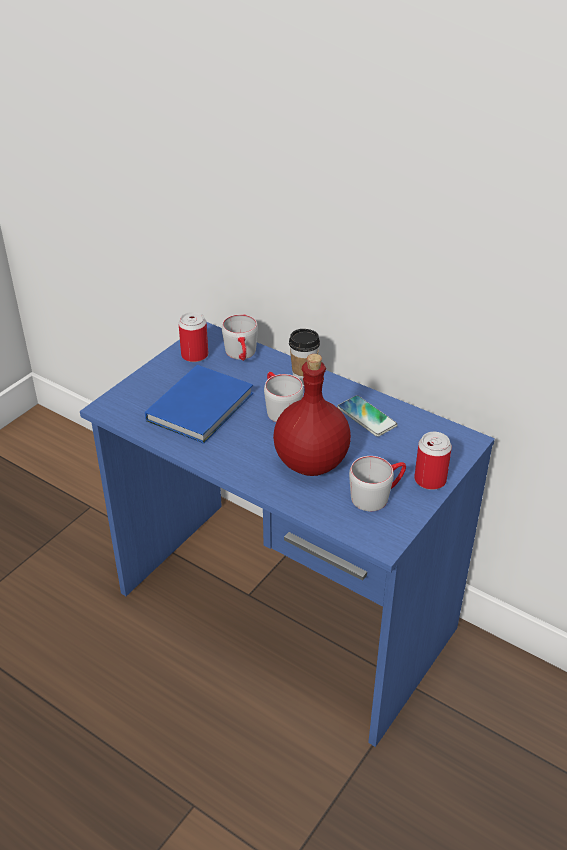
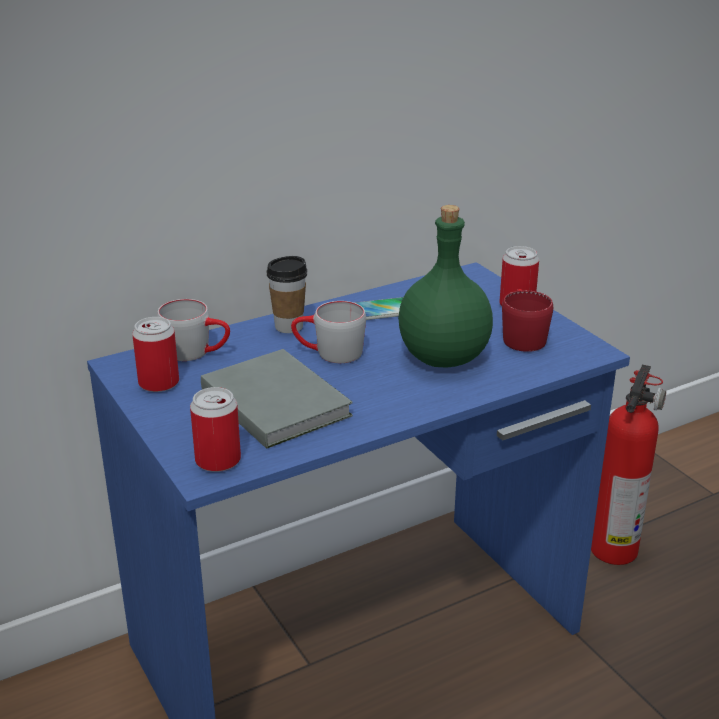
camera: 65 degrees left, 10 degrees down
(123, 407) = (218, 460): none -> can
(203, 406) = (275, 400): blue book -> grey book
(312, 462) = (443, 357): red bottle -> green bottle
(377, 495) = (521, 336): grey mug -> red mug
(501, 748) = (615, 547): none -> fire extinguisher

